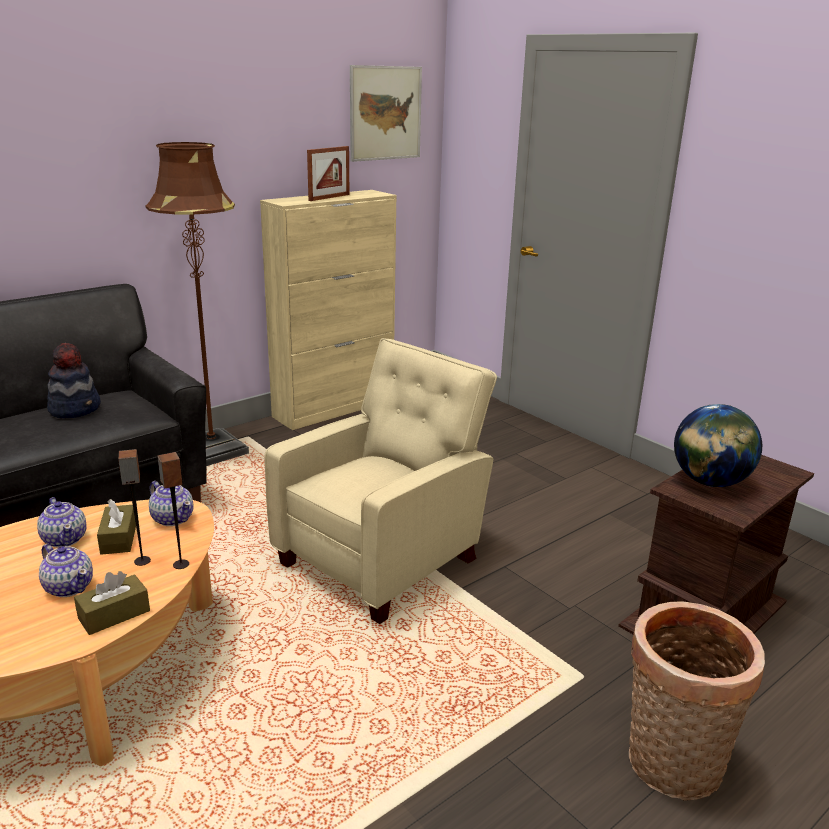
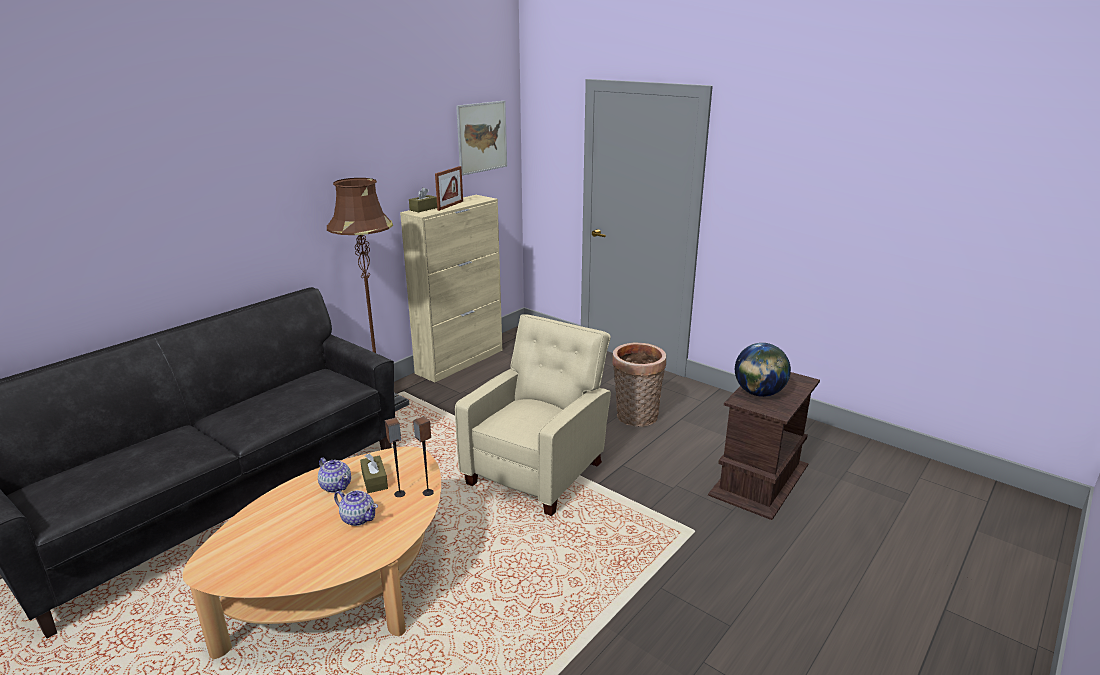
camera: 10 degrees left, 0 degrees up
(75, 408) = (298, 388): hat -> none
(114, 614) = (400, 532): brown tissue box -> brown tissue box (423, 209)
(173, 518) = (405, 461): teapot -> none
(671, 767) = (762, 578): basket -> basket (635, 418)

